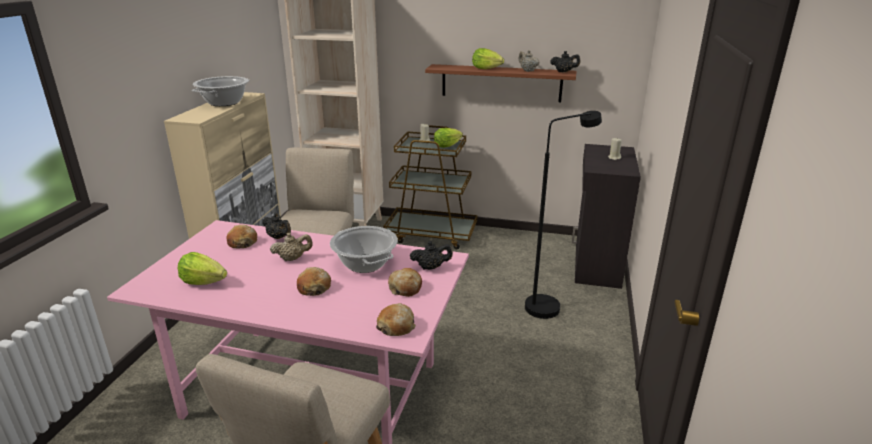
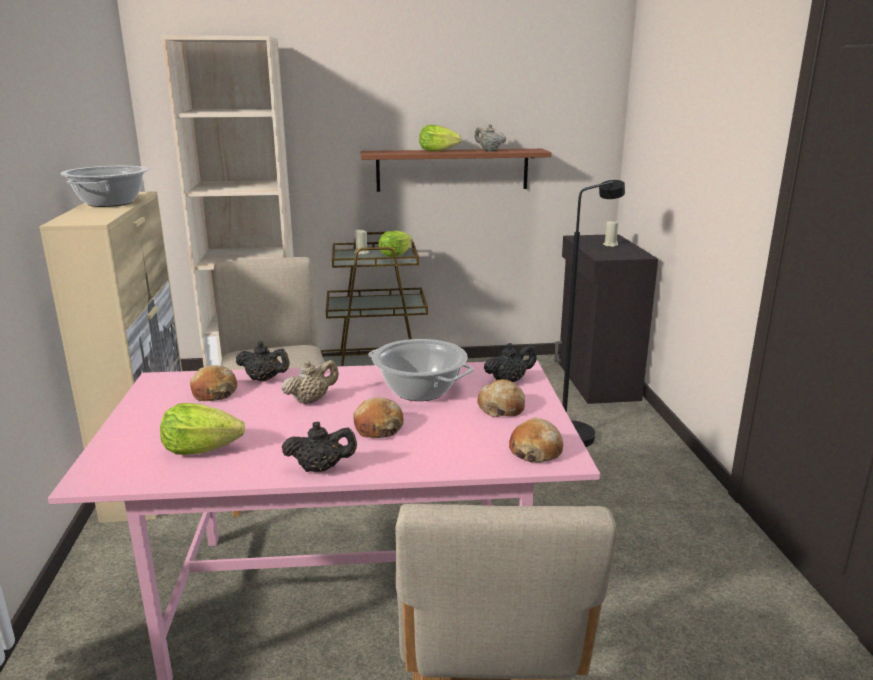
camera: 20 degrees left, 5 degrees down
(564, 72) = (532, 149): black teapot -> black teapot (321, 468)

